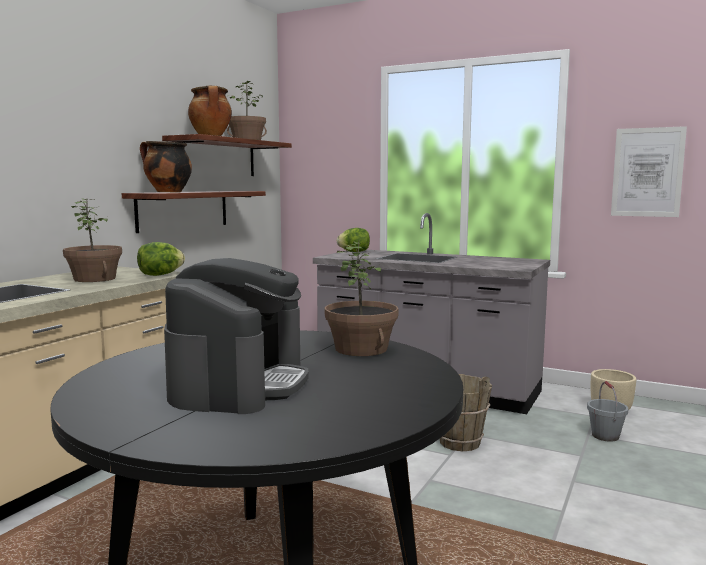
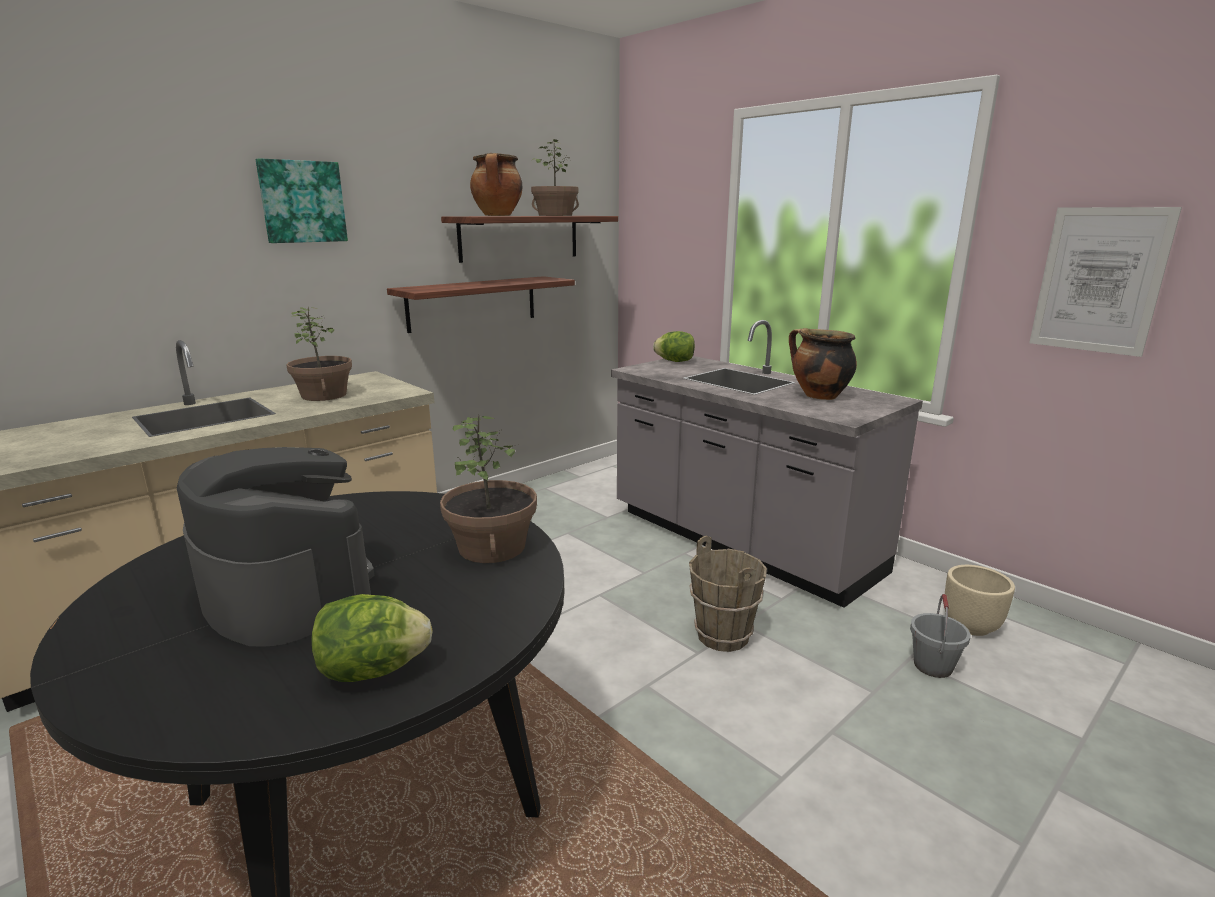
camera: 20 degrees right, 10 degrees up
(60, 113) = (302, 202): none -> picture
(160, 275) = (394, 394): lettuce -> lettuce (373, 670)
(167, 192) = (436, 288): cooking pot -> cooking pot (818, 396)
(239, 384) = (287, 591): coffee machine -> coffee machine turned 75 degrees counterclockwise

